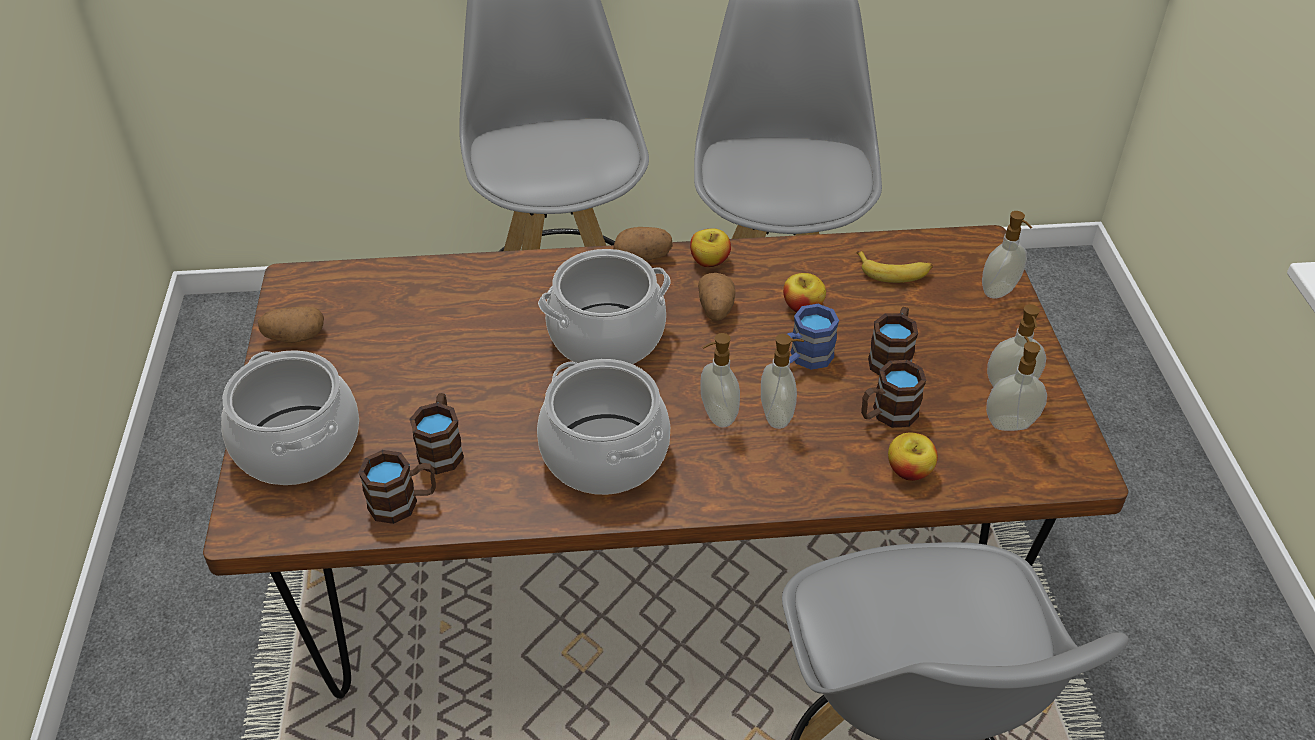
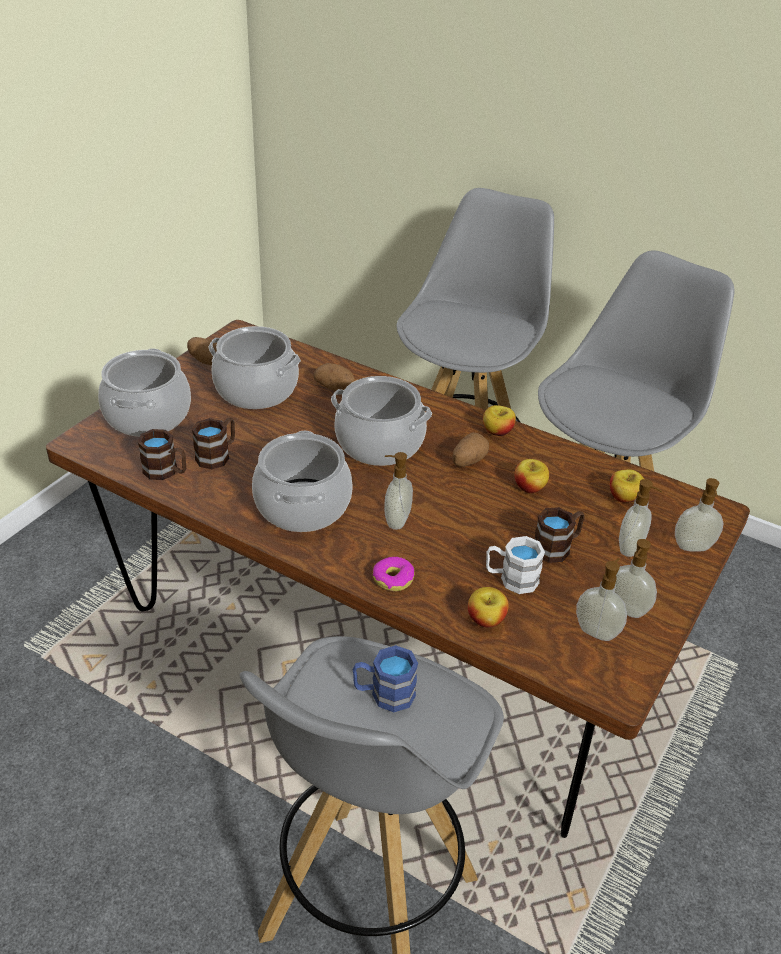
camera: 35 degrees right, 5 degrees down
(397, 344) = (256, 390): none -> cooking pot
(643, 256) = (456, 409): potato -> potato (335, 388)
(777, 416) = (435, 541): soap dispenser -> soap dispenser (631, 548)
(783, 481) = (393, 579): none -> donut
(804, 358) = (494, 517): blue mug -> blue mug (384, 694)
(887, 415) = (511, 579): brown mug -> white mug
(894, 272) = (624, 497): banana -> apple

